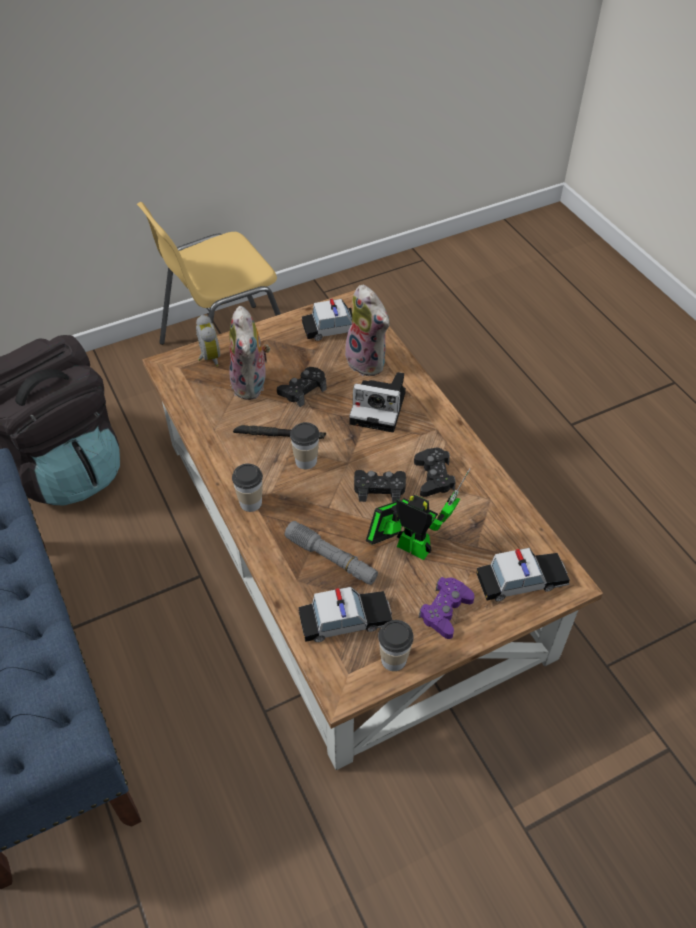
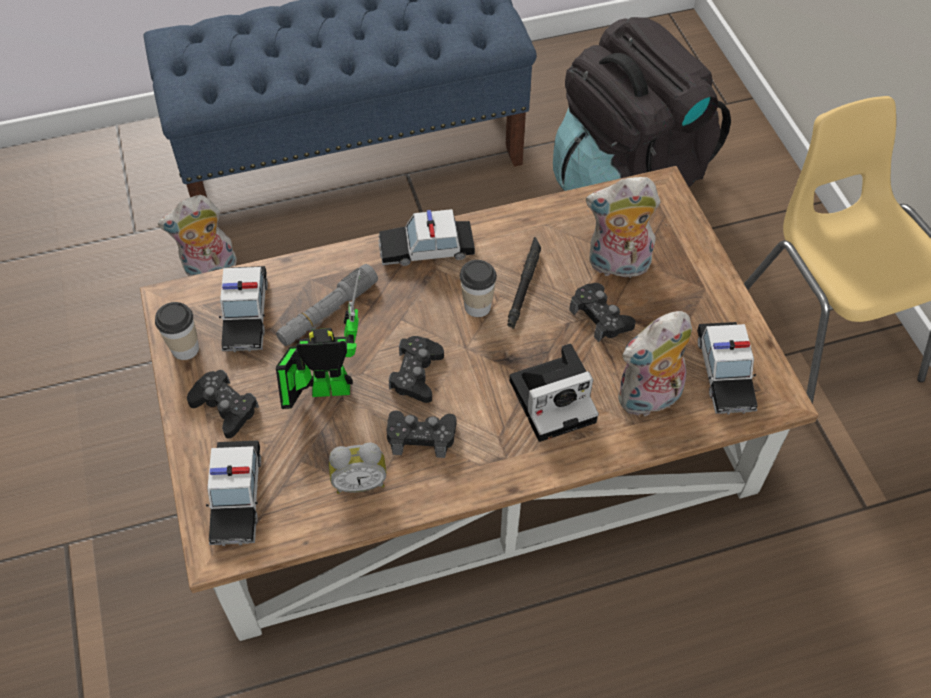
camera: 100 degrees right, 5 degrees up
(190, 797) = (210, 270): none -> plush toy
(208, 358) = (671, 226): alarm clock -> alarm clock (360, 482)
(250, 502) = (426, 249): cup -> toy car
(380, 408) = (555, 398): camera -> camera turned 135 degrees counterclockwise
(408, 545) = (324, 388): toy robot -> toy robot turned 135 degrees counterclockwise
(445, 611) = (225, 407): purple game controller -> black game controller

